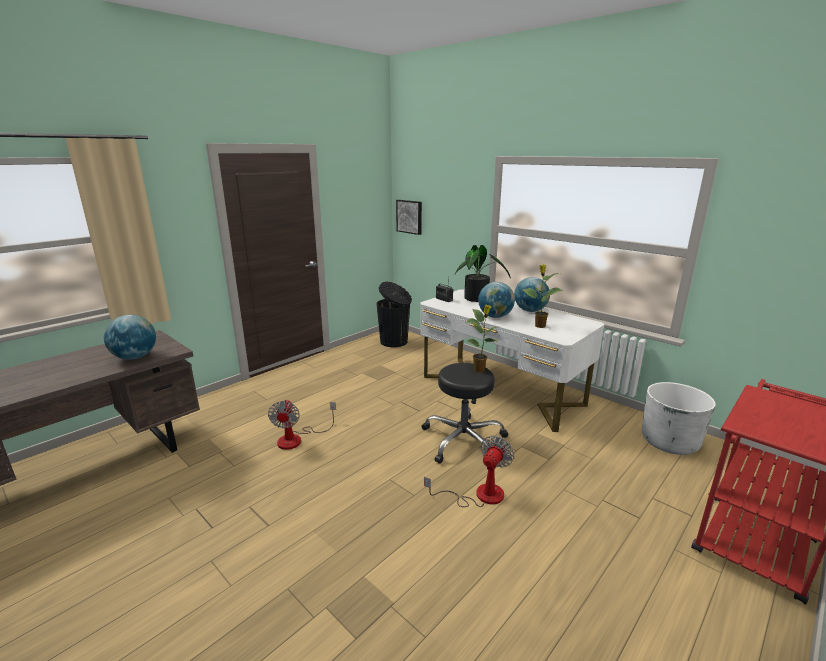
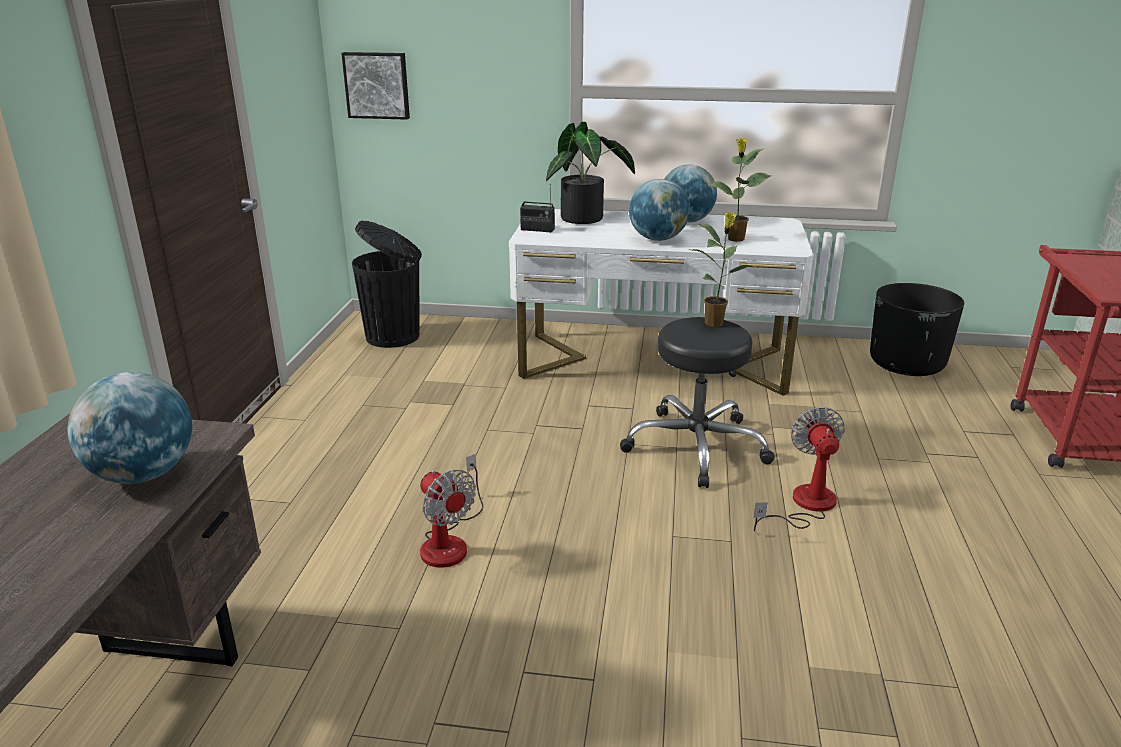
camera: 35 degrees left, 5 degrees up
(669, 442) = (906, 364): white planter -> black planter

